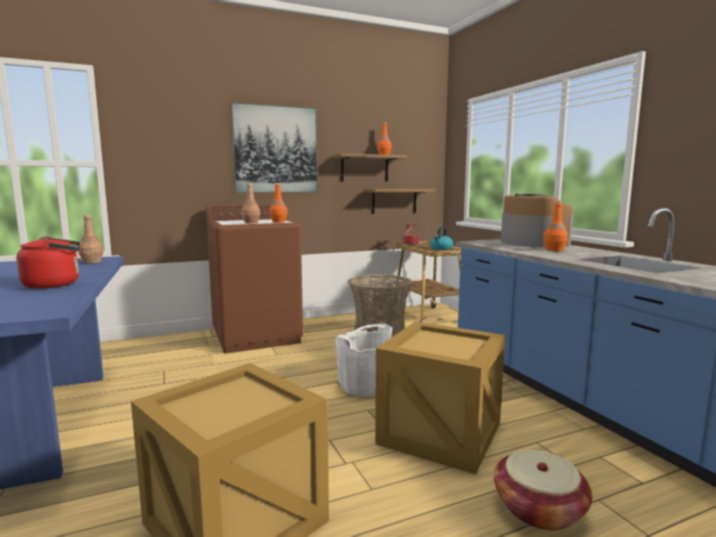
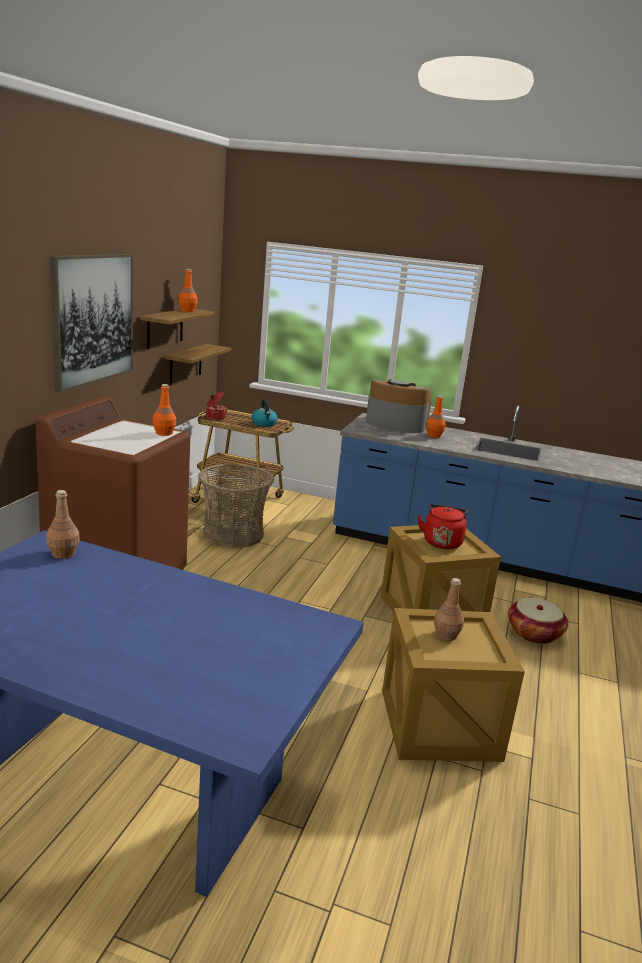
camera: 50 degrees left, 10 degrees up
(55, 284) = (195, 598): red kettle -> red kettle (442, 542)
(251, 223) = (144, 442): brown bottle -> brown bottle (445, 635)
(365, 385) = (325, 595): white bucket -> none

